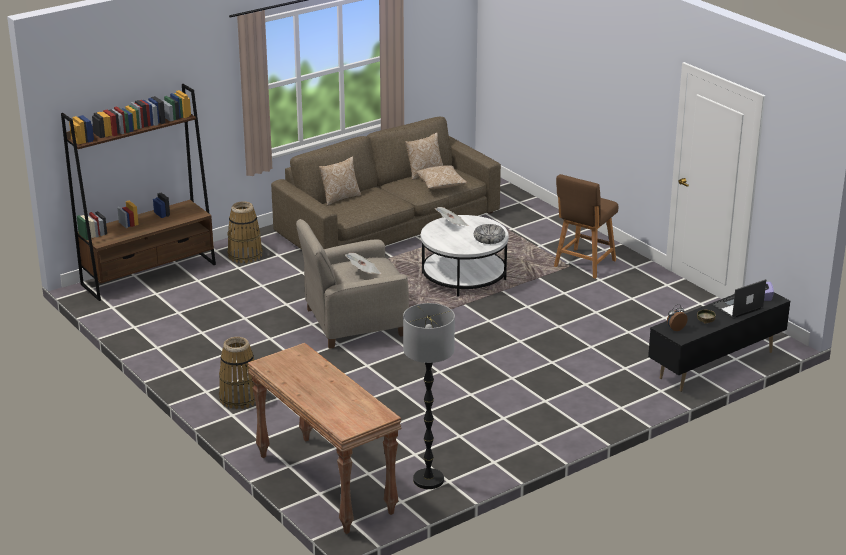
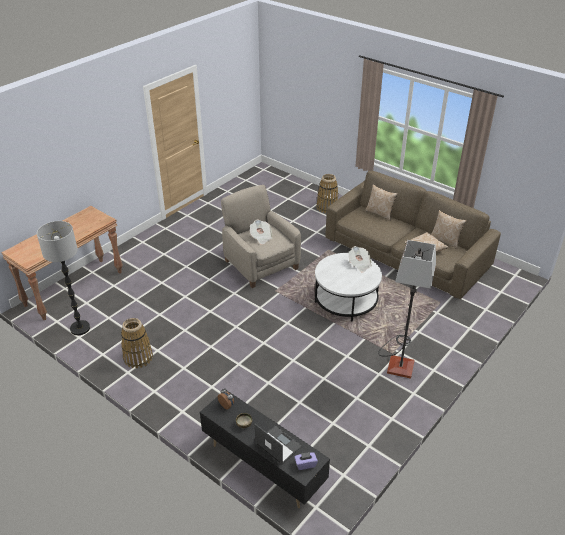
camera: 75 degrees right, 10 degrees up
(149, 274) = (287, 182): brown bookcase -> none
(239, 398) = (161, 240): basket -> basket (138, 357)
(489, 238) = (347, 285): bowl -> none
(583, 265) = (399, 361): brown stool -> floor lamp

